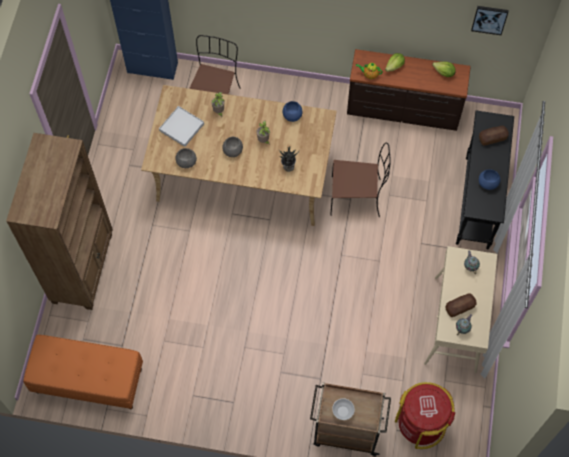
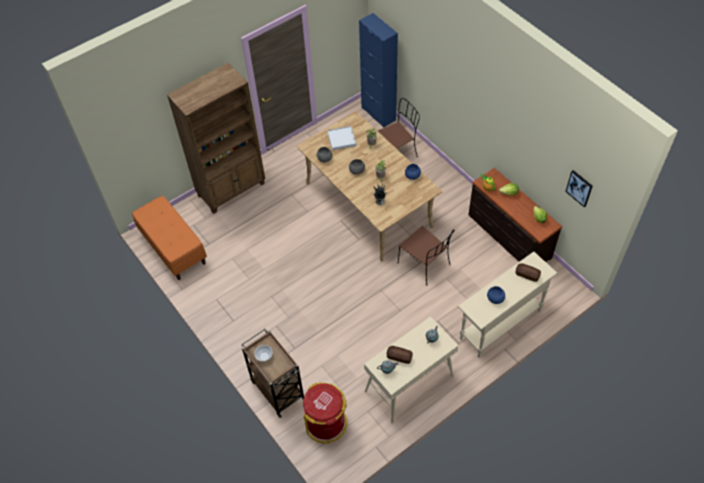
camera: 45 degrees right, 10 degrees down
(476, 202) = (500, 324): black console table -> beige console table

